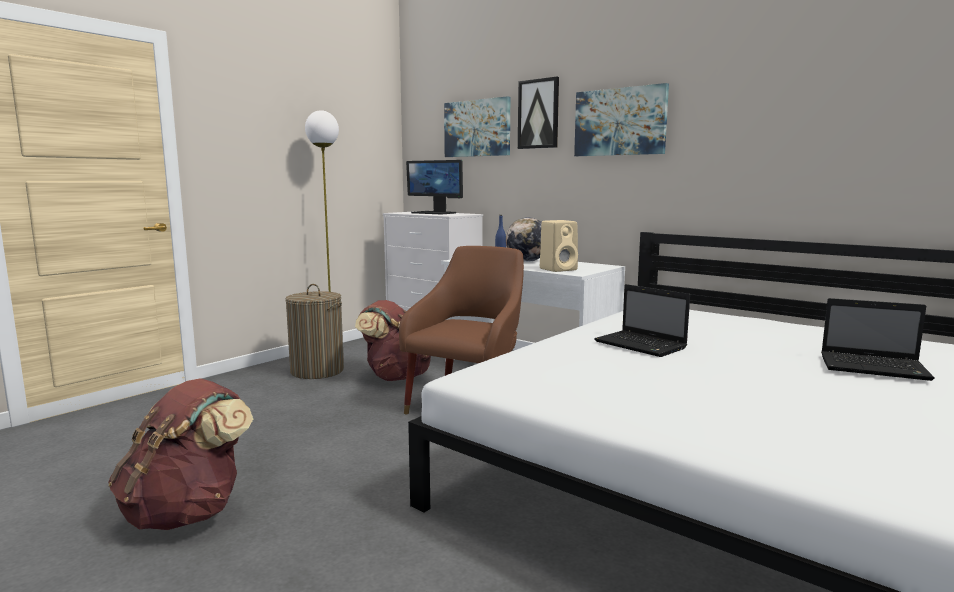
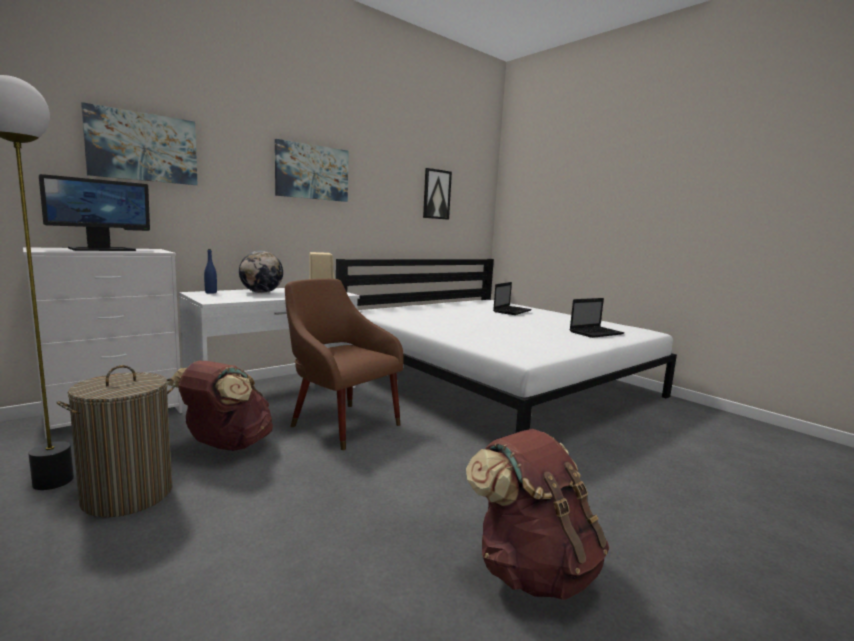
camera: 80 degrees left, 0 degrees up
(538, 114) = (231, 149): picture -> picture (436, 194)
(642, 345) = (462, 326): laptop -> laptop (596, 333)

